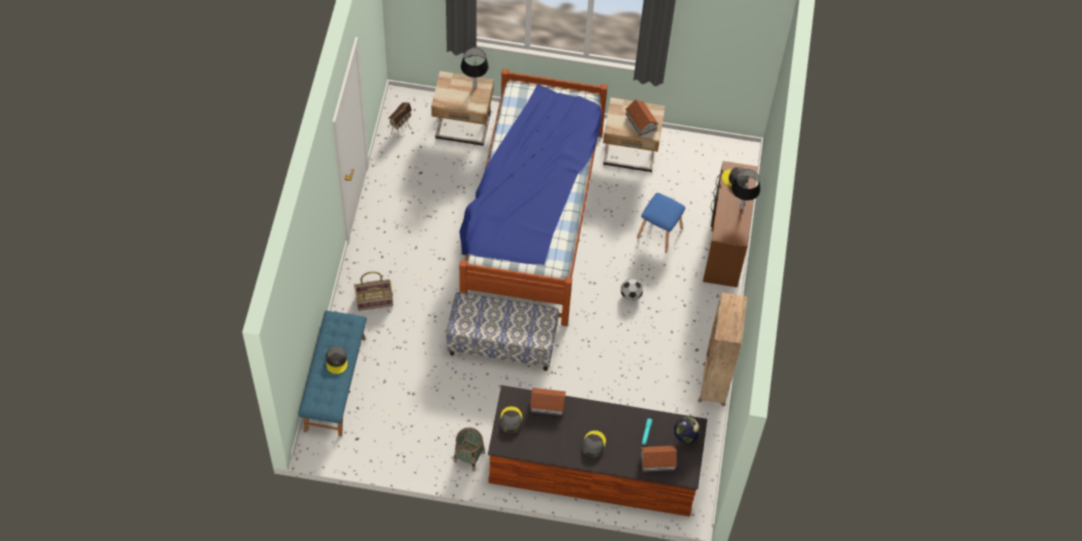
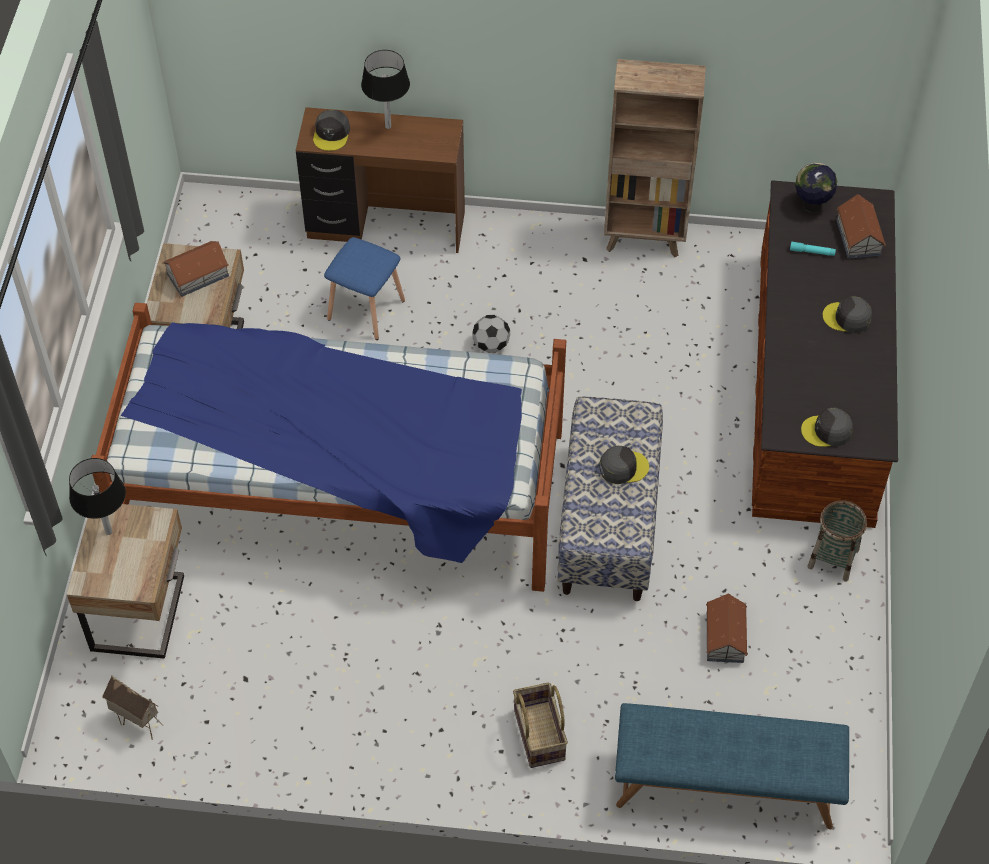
camera: 90 degrees left, 5 degrees down
(336, 361) = (729, 739): grey cap -> grey cap (623, 467)
(547, 404) = (787, 381): toy house -> toy house (725, 636)

